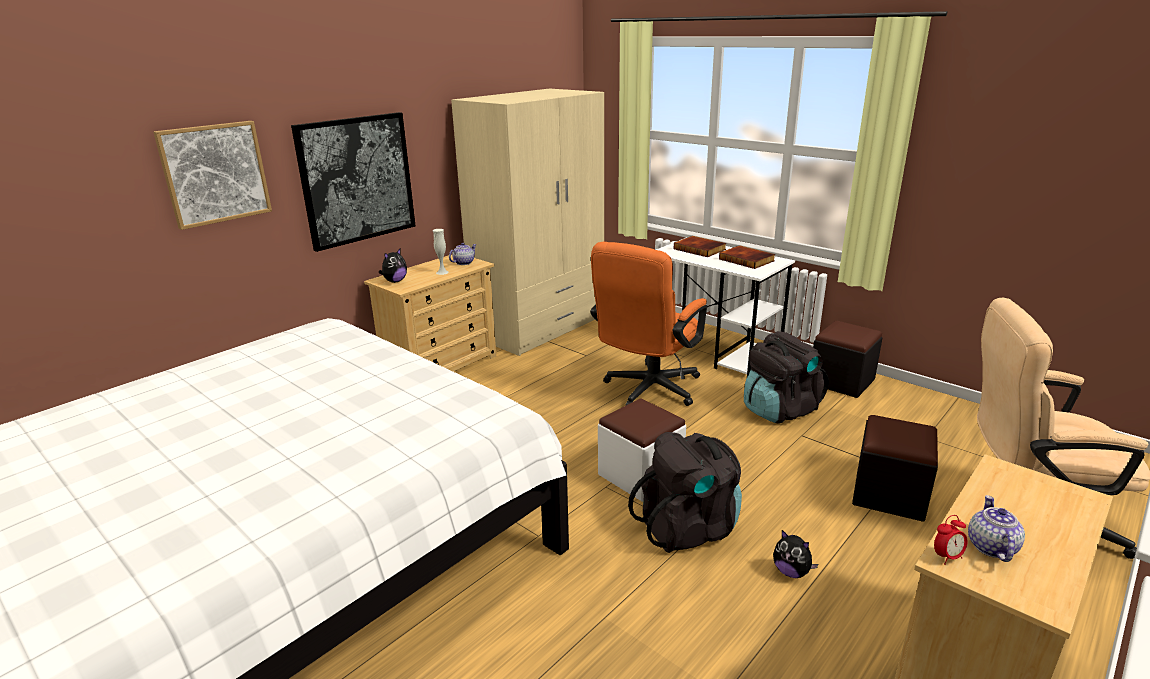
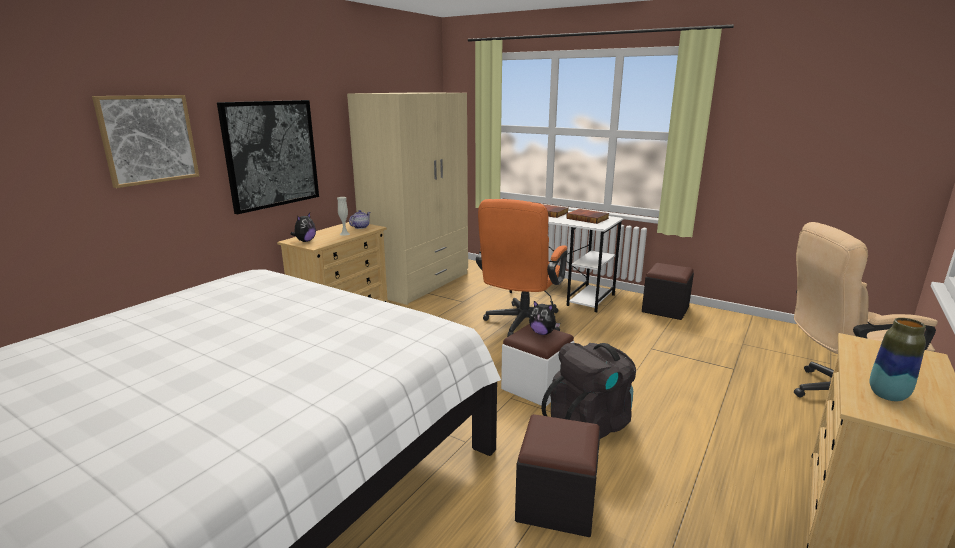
camera: 10 degrees left, 5 degrees down
(779, 410) = (627, 331): black backpack -> none
(791, 572) = (684, 450): plush toy -> plush toy (542, 333)
(889, 494) = (733, 386): black ottoman -> black ottoman (556, 503)
(946, 557) = (861, 406): alarm clock -> none
(990, 546) = (887, 395): teapot -> vase

